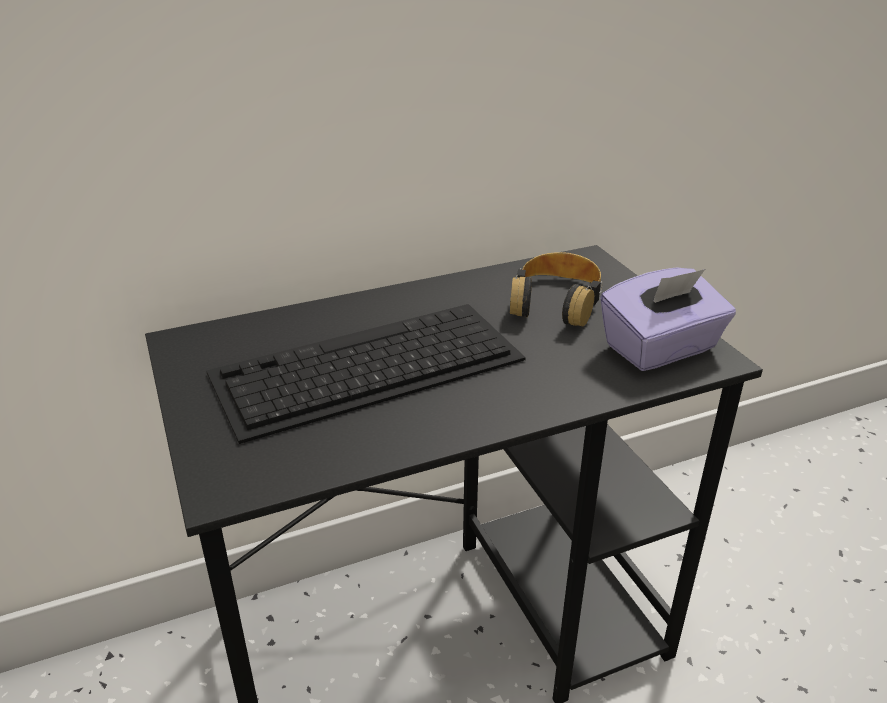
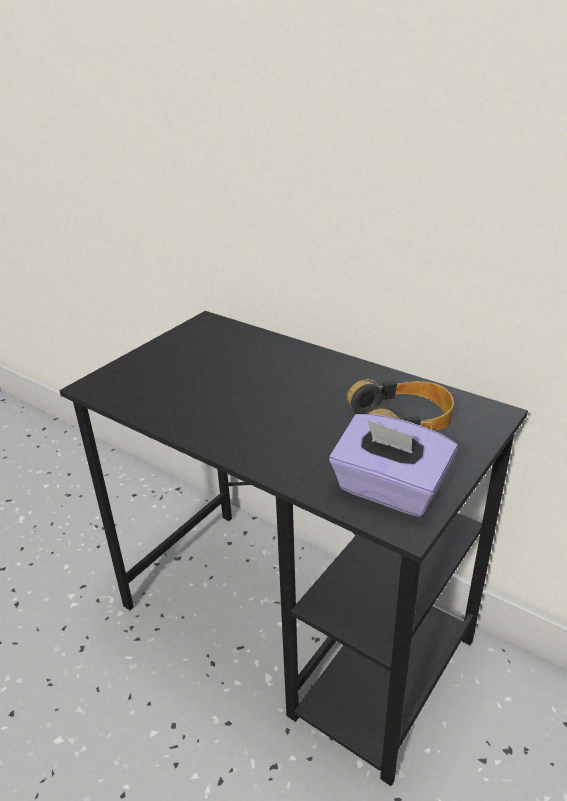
camera: 60 degrees right, 0 degrees up
(365, 368) = (234, 381): keyboard -> none

